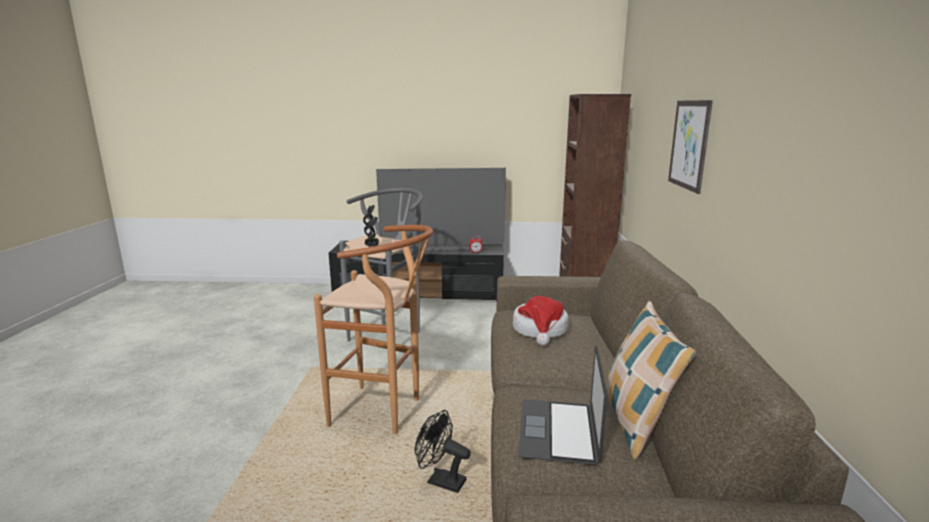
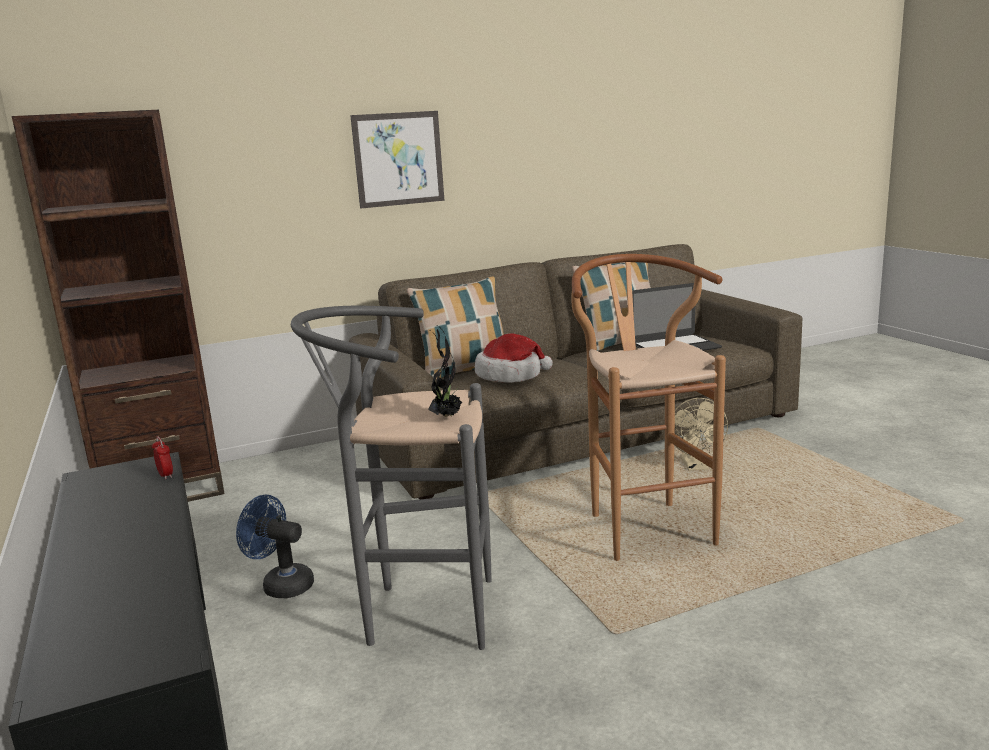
camera: 115 degrees left, 0 degrees up
(440, 481) = (696, 467): black fan -> beige fan
(441, 247) = (114, 520): television -> none
(450, 315) = (281, 585): none -> blue fan
(593, 329) = (464, 371): none -> pillow

